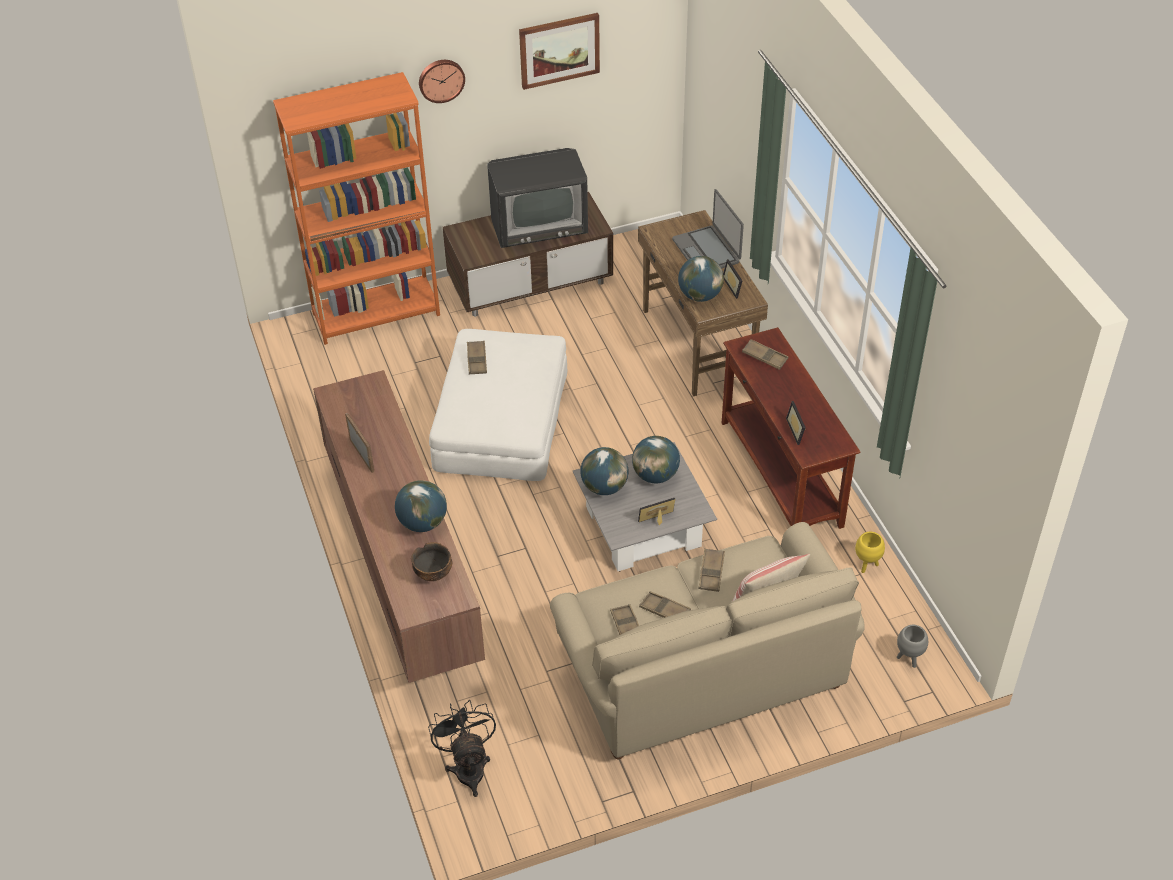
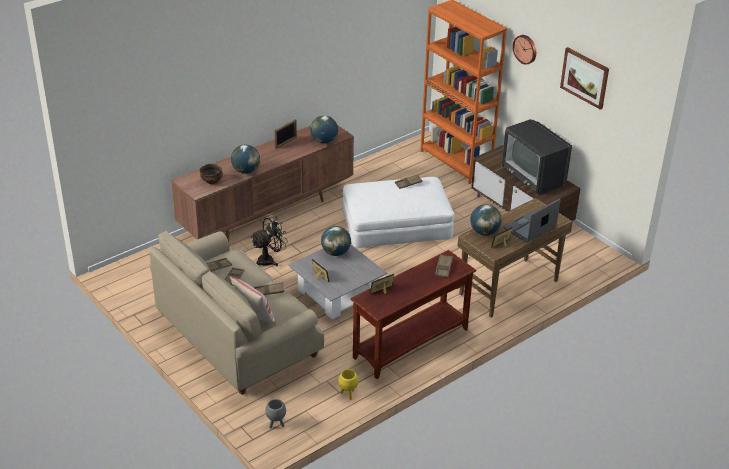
camera: 70 degrees right, 10 degrees down
(468, 767) = (143, 264): black fan -> black fan (269, 260)
(655, 475) = (355, 270): globe -> globe (324, 141)

